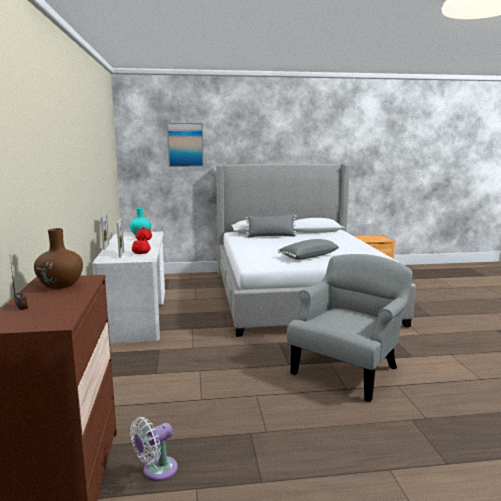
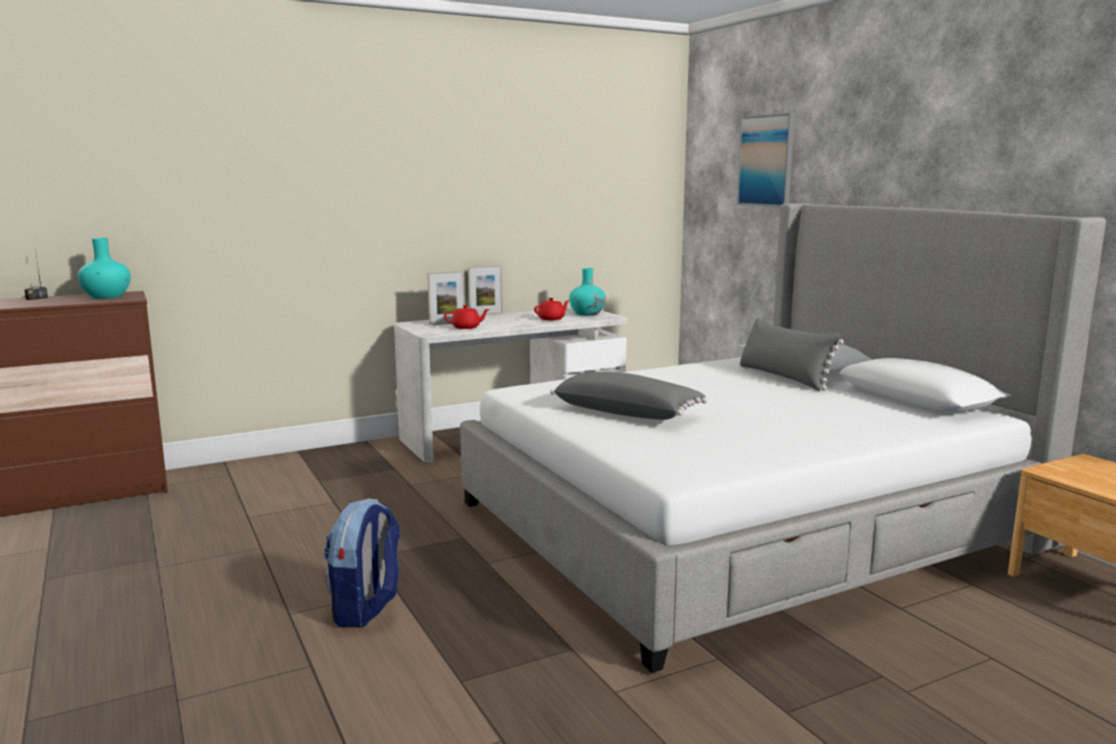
camera: 70 degrees right, 0 degrees up
(60, 285) = (106, 296): brown vase -> turquoise vase
(156, 471) = (89, 524): white fan -> none
(348, 370) = (366, 609): grey armchair -> backpack

